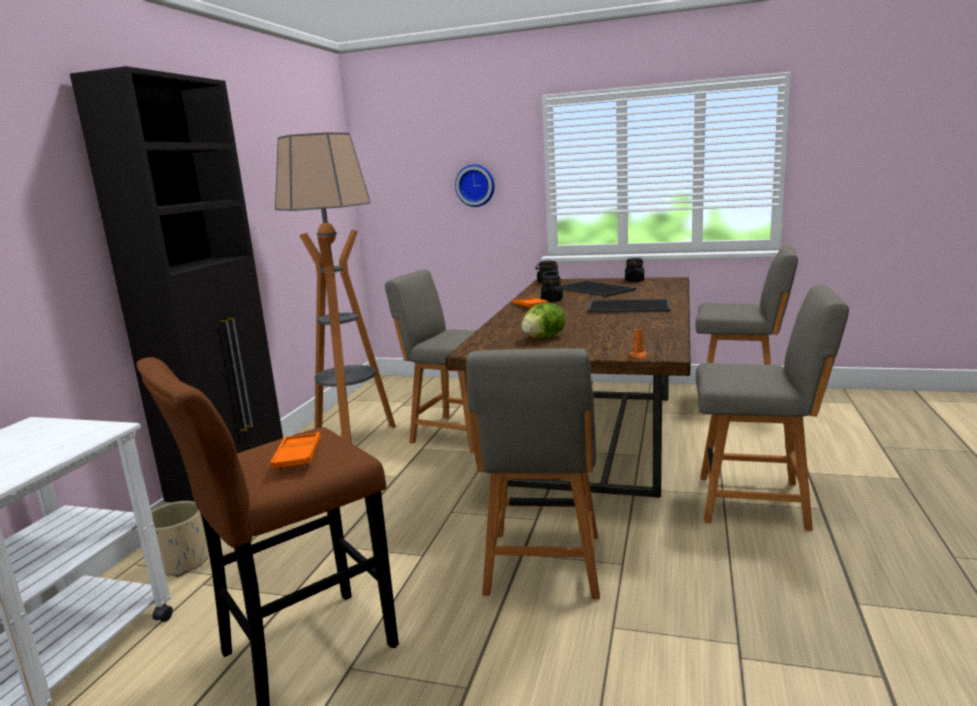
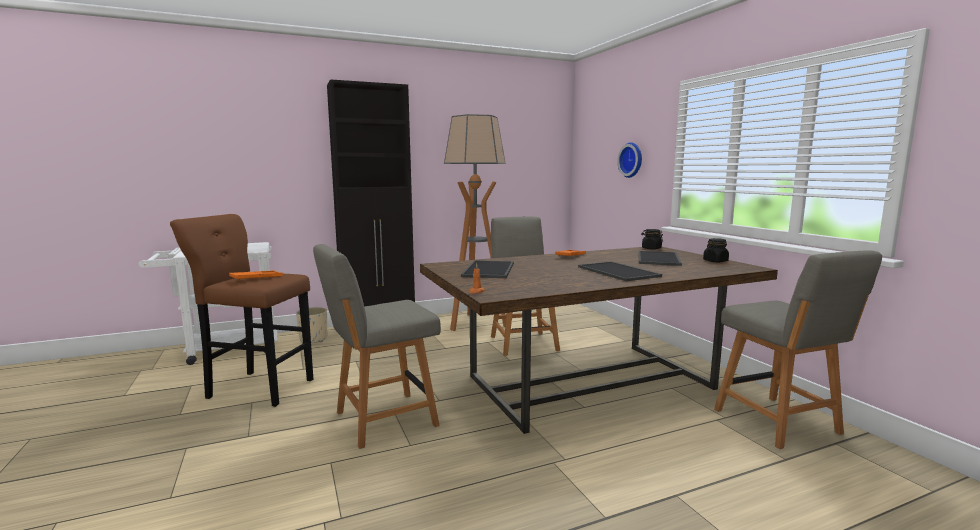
camera: 50 degrees right, 5 degrees down
(543, 338) = (490, 270): lettuce -> tray
(552, 300) = (599, 256): black jar -> none
(757, 502) = (572, 479): grey chair -> none

